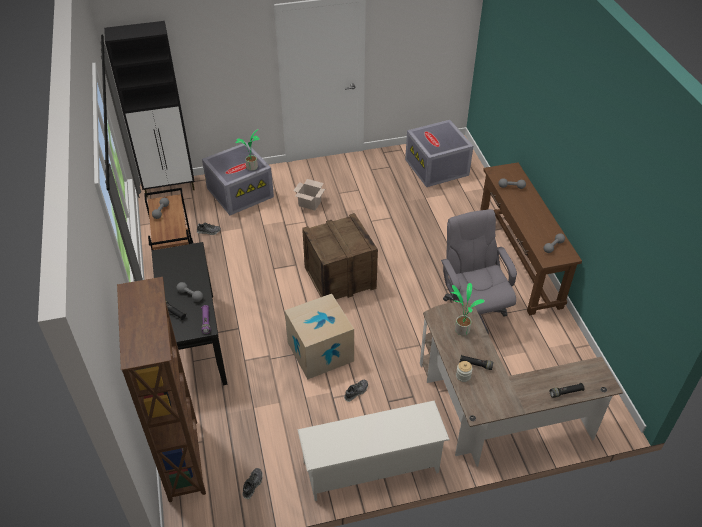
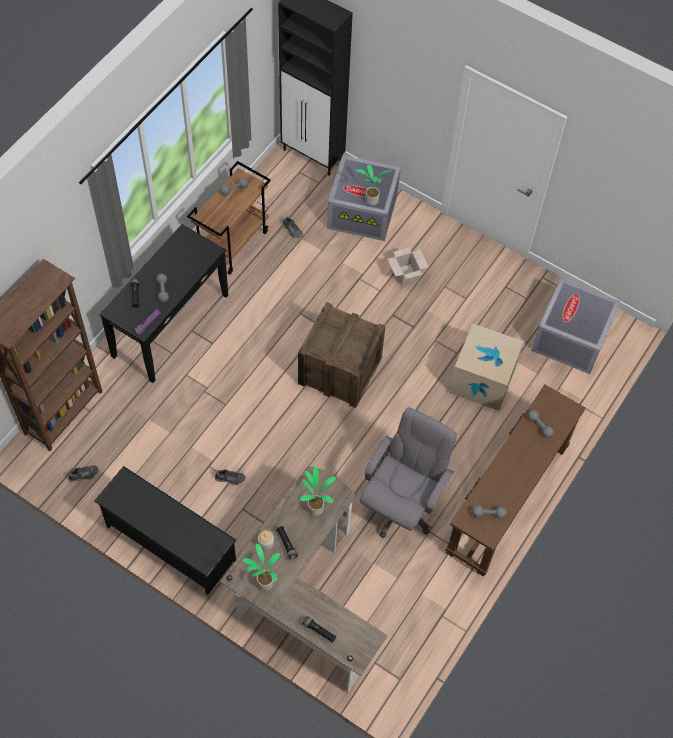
camera: 45 degrees right, 15 degrees up
(320, 352) = (245, 421): cardboard box -> cardboard box (482, 380)
(371, 467) = (170, 543): white shoe rack -> black shoe rack
(496, 399) = (264, 582): none -> potted plant

